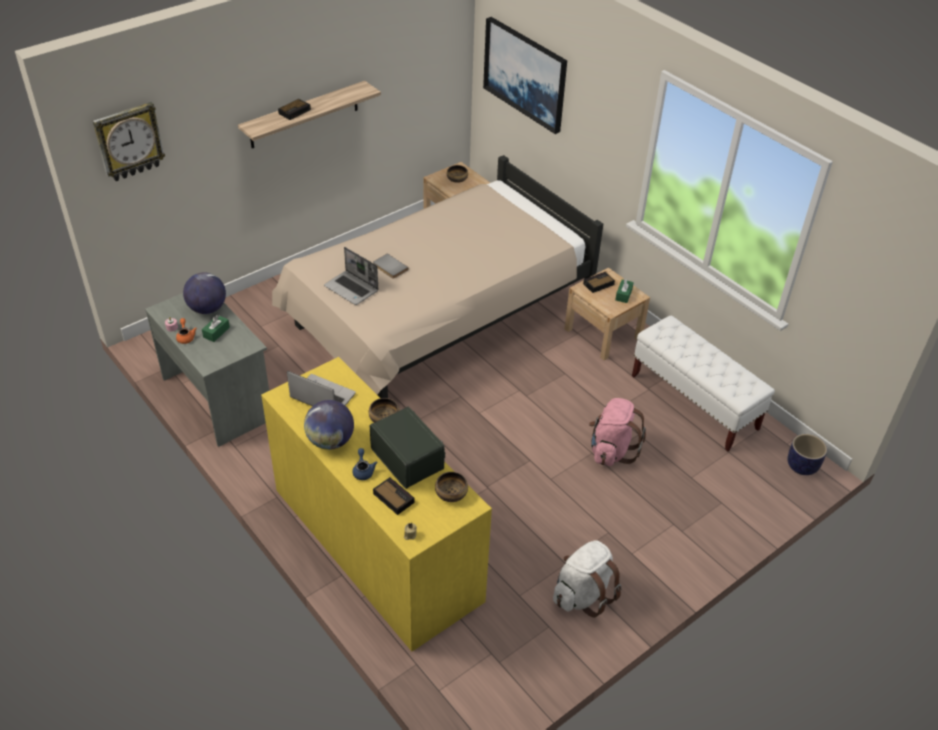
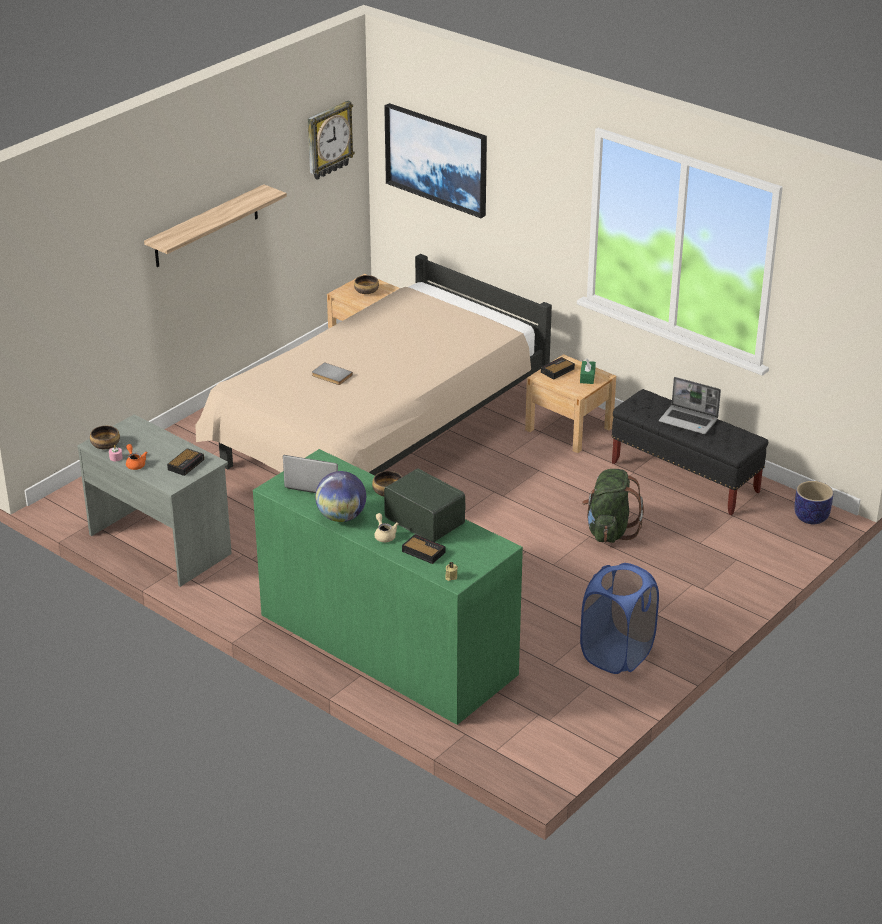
camera: 10 degrees left, 10 degrees down
(129, 141) = (44, 264): wall clock -> wall clock (328, 140)
(207, 308) = (147, 436): globe -> none
(216, 332) = (167, 455): green tissue box -> none
(295, 111) = (201, 221): alarm clock -> alarm clock (186, 464)
(352, 289) = (298, 399): laptop -> laptop (689, 421)
(363, 470) = (384, 535): blue teapot -> beige teapot
(376, 543) = (387, 644): yellow dresser -> green dresser
(451, 493) = (478, 541): bowl -> bowl (105, 445)
(583, 594) = (617, 654): white backpack -> blue laundry basket
(611, 450) = (609, 531): pink backpack -> green backpack
(694, 402) = (685, 478): white bench -> black bench

